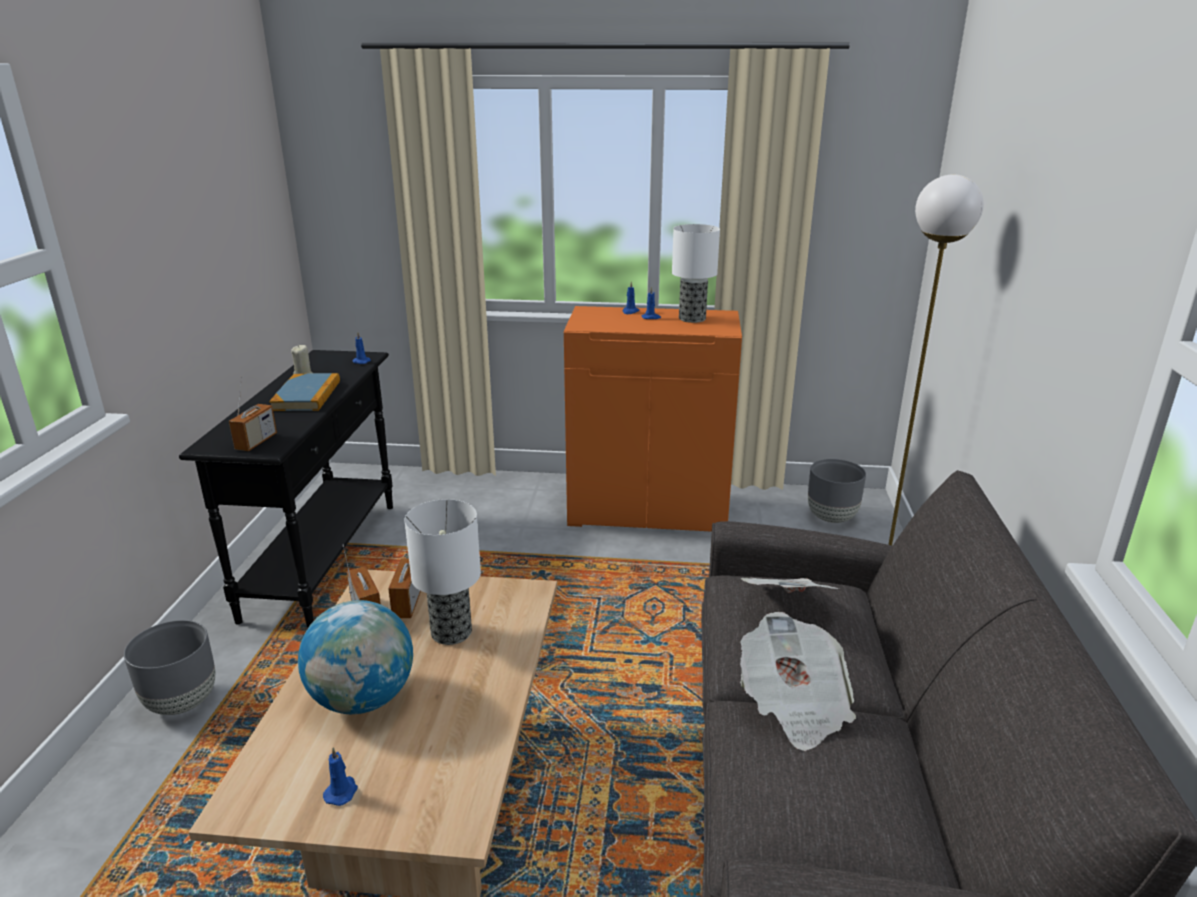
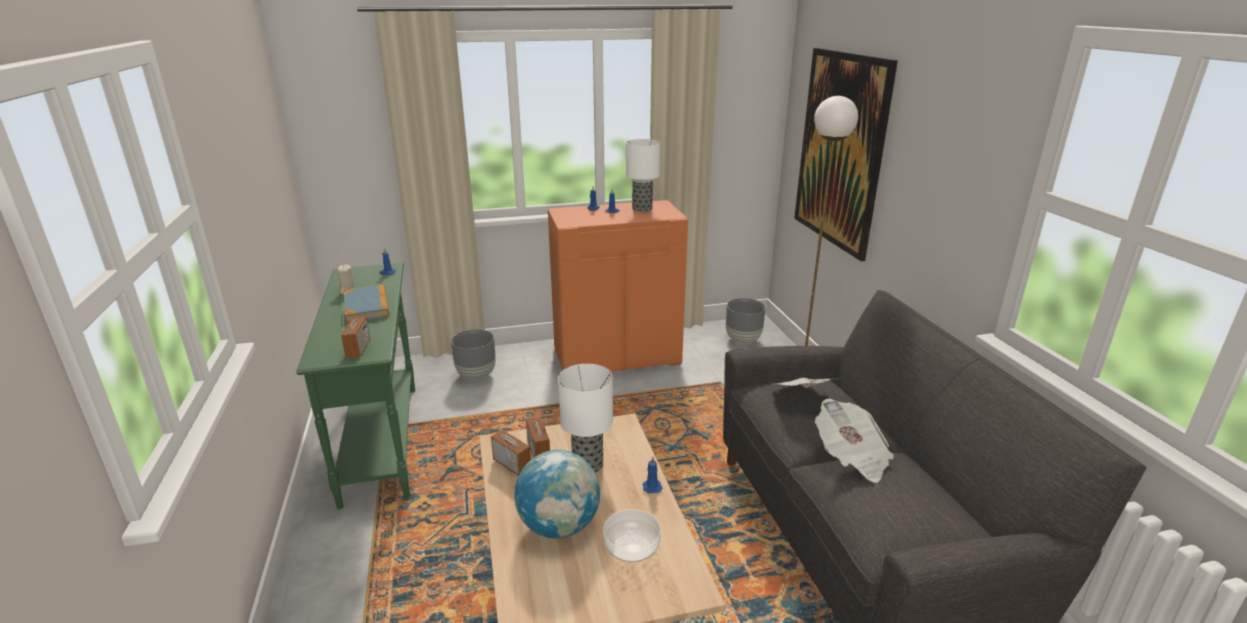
camera: 20 degrees left, 0 degrees up
(181, 703) = (332, 581): grey planter -> grey planter (476, 375)
(324, 558) = (382, 441): black console table -> green console table
(342, 792) = (594, 591): blue candle -> blue candle (651, 486)
(426, 748) = (631, 547): none -> bowl
(975, 260) = (840, 151): none -> picture

